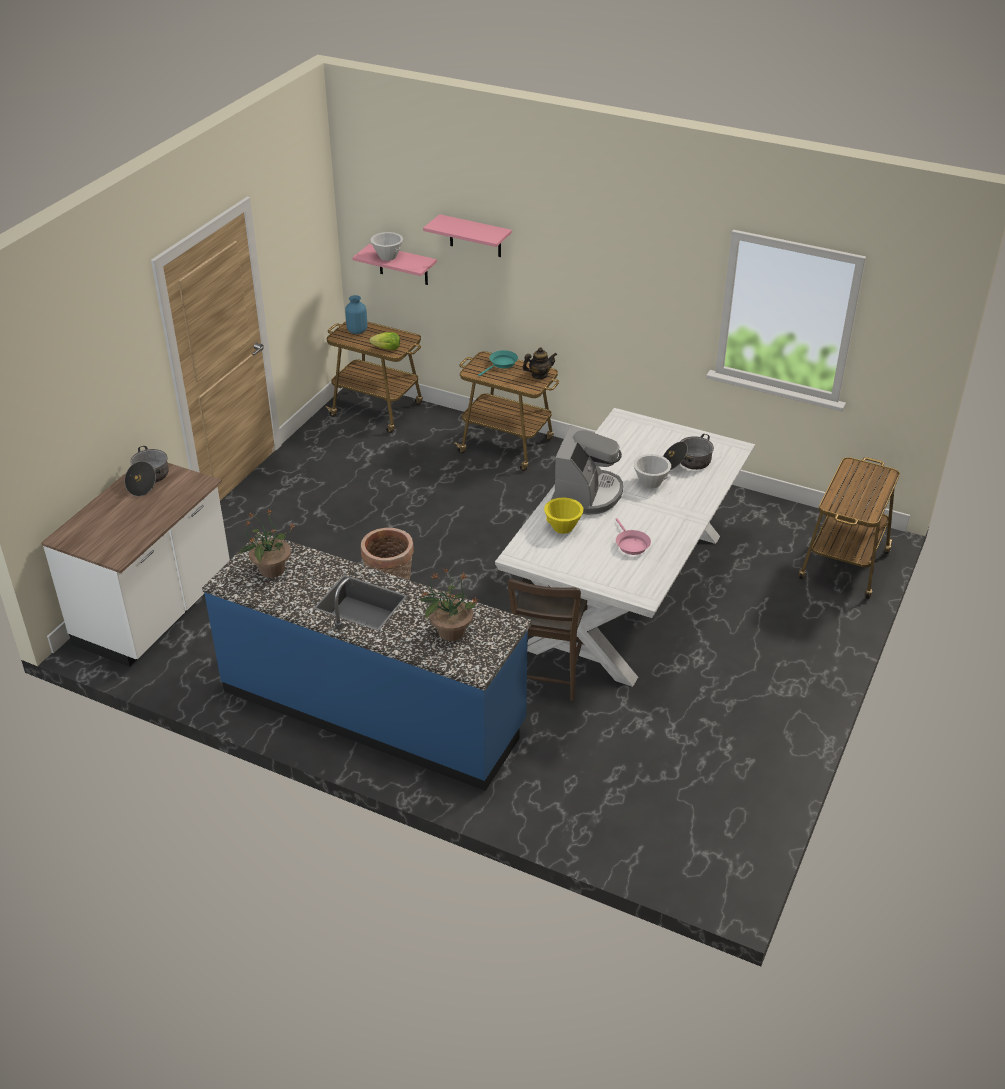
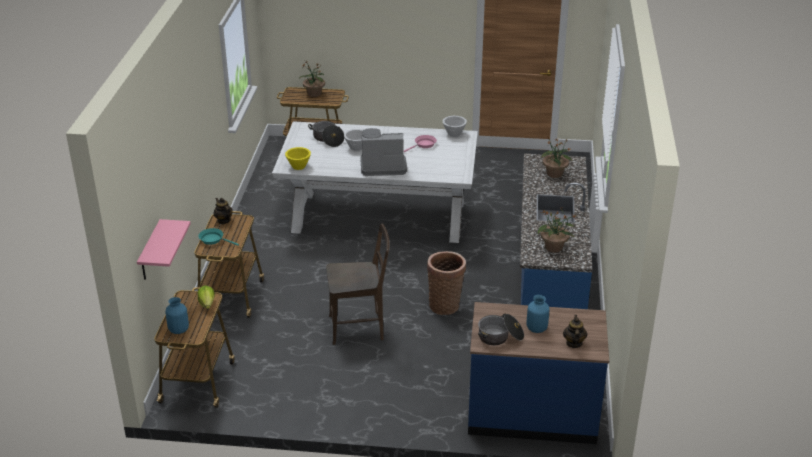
camera: 110 degrees left, 5 degrees down
(90, 526) = (573, 343): none -> teapot
(138, 508) = (536, 328): none -> blue vase
(156, 611) = (532, 413): white counter -> blue counter
(387, 257) = (163, 244): white bowl -> white bowl (454, 134)
(475, 236) = (167, 170): pink shelf -> none
(547, 675) = (475, 229): brown chair -> brown chair (360, 327)
(563, 527) = (422, 168): yellow bowl -> yellow bowl (298, 166)
(868, 492) = (314, 94): none -> potted plant

